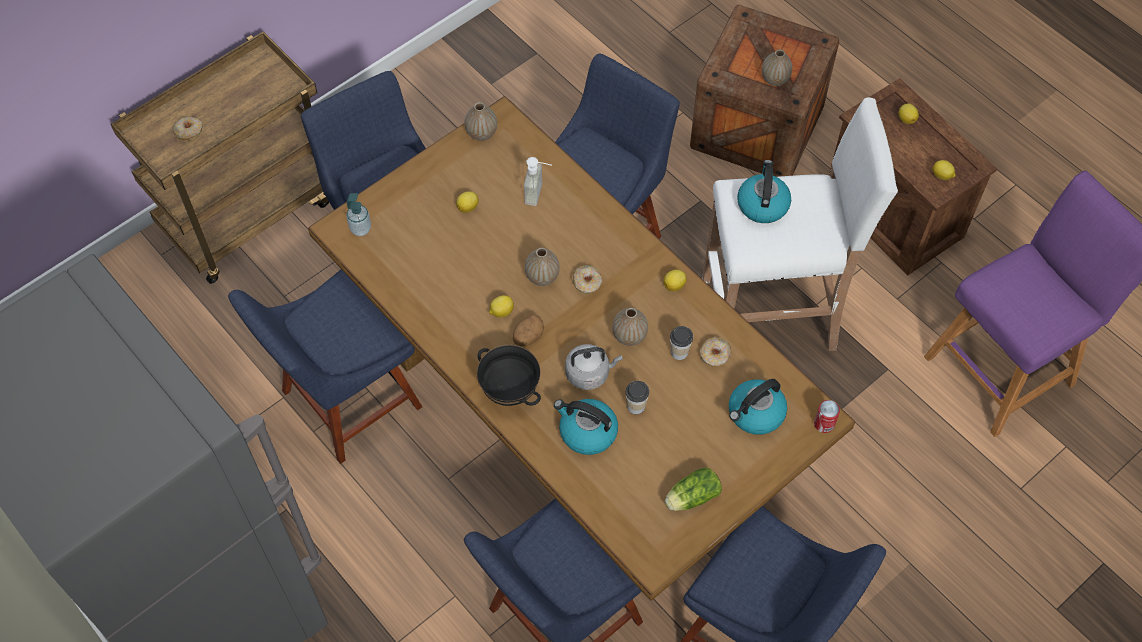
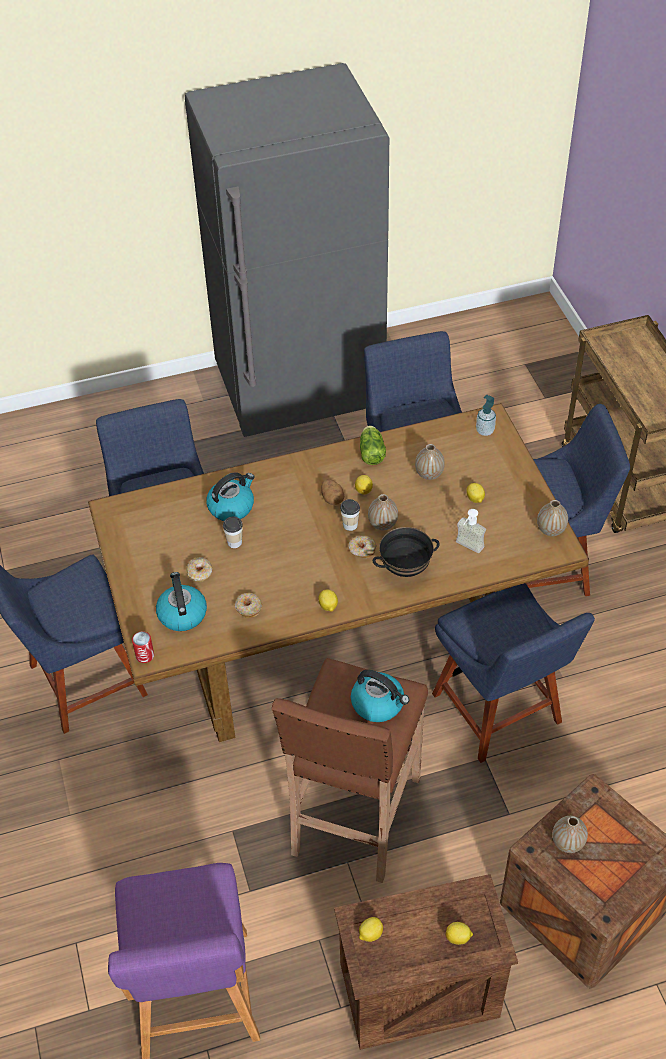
camera: 115 degrees right, 10 degrees down
(189, 131) = (630, 361): donut -> donut (200, 573)
(509, 391) = (292, 474): black bowl -> black bowl (405, 568)
(589, 373) = (279, 524): grey kettle -> none
(629, 336) = (297, 560): vase -> vase (429, 474)
(679, 352) = (264, 586): cup -> cup (350, 525)
(690, 497) = (142, 547): lettuce -> lettuce (371, 451)
(771, 314) = (354, 818): white stool -> brown stool

